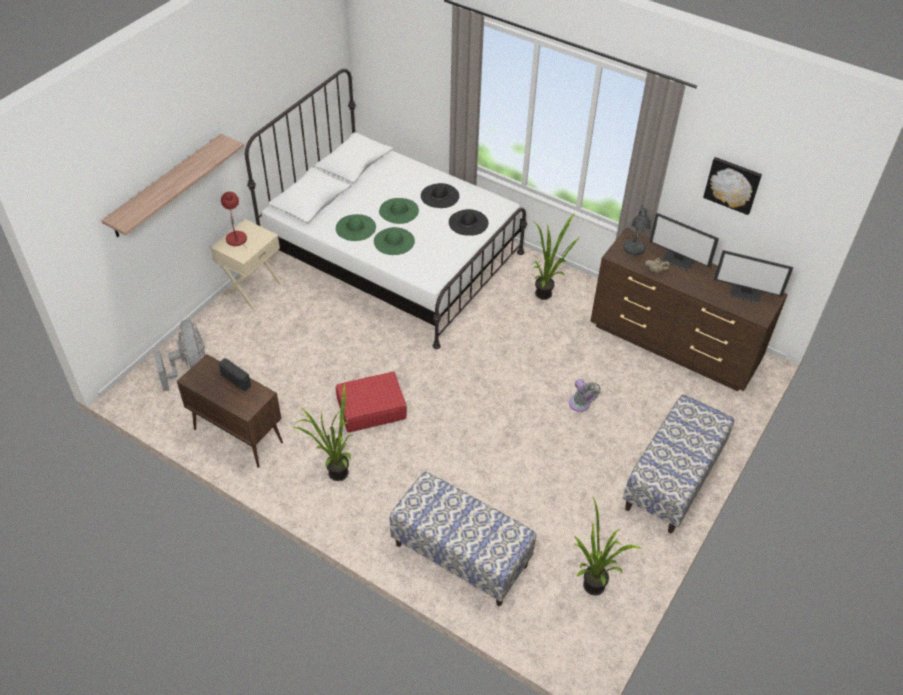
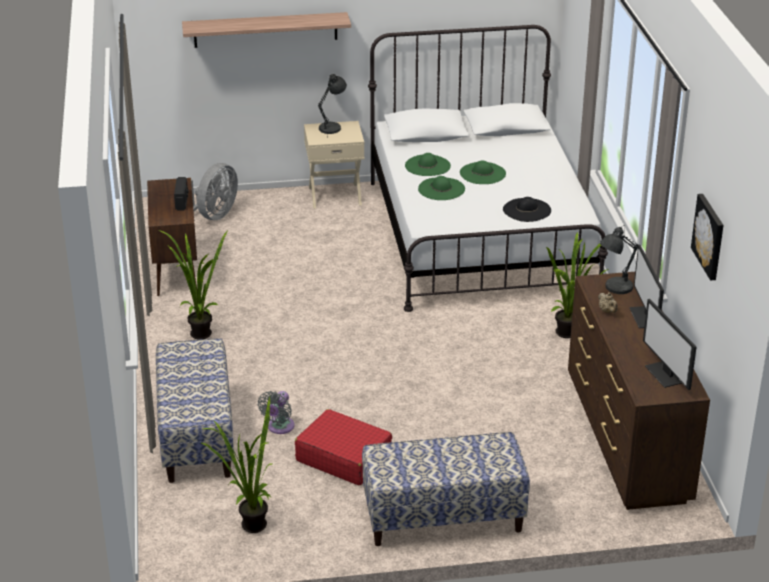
camera: 50 degrees right, 15 degrees down
(236, 237) = (332, 128): red table lamp -> grey table lamp
(371, 408) = (290, 314): red suitcase -> red suitcase (343, 457)
(440, 196) = (536, 181): black hat -> none
(580, 405) = (457, 420): grey fan -> grey fan (279, 427)

